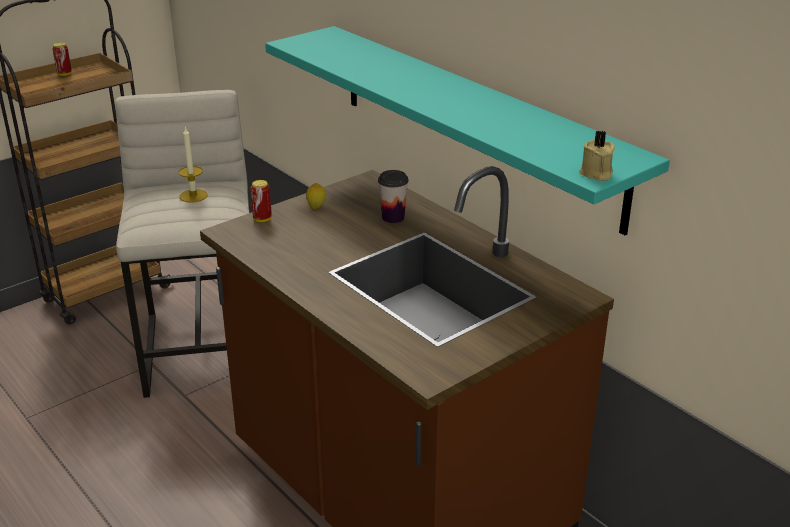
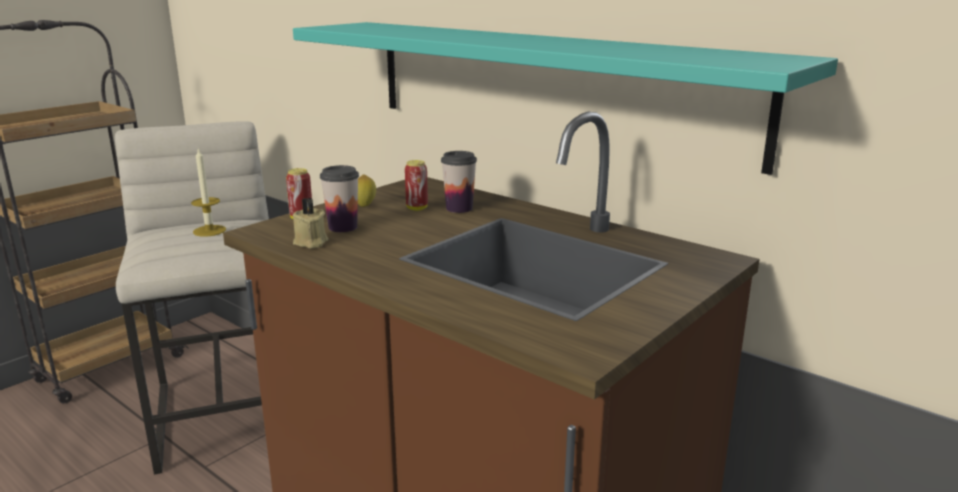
camera: 10 degrees left, 10 degrees down
(64, 74) = (57, 119): can -> can (417, 208)
(293, 233) = (343, 227): none -> cup
(596, 174) = (769, 64): beige candle -> beige candle (310, 242)

